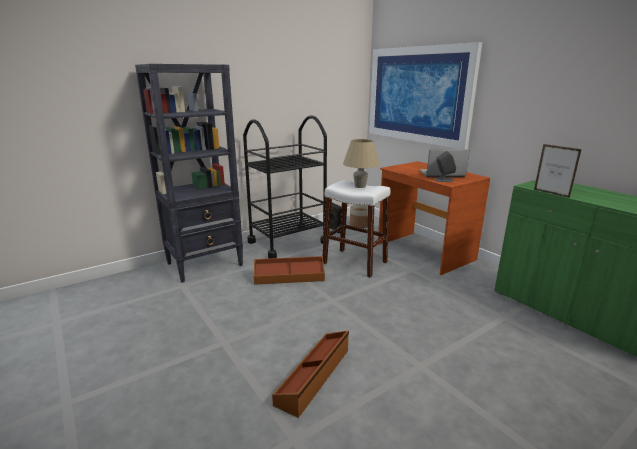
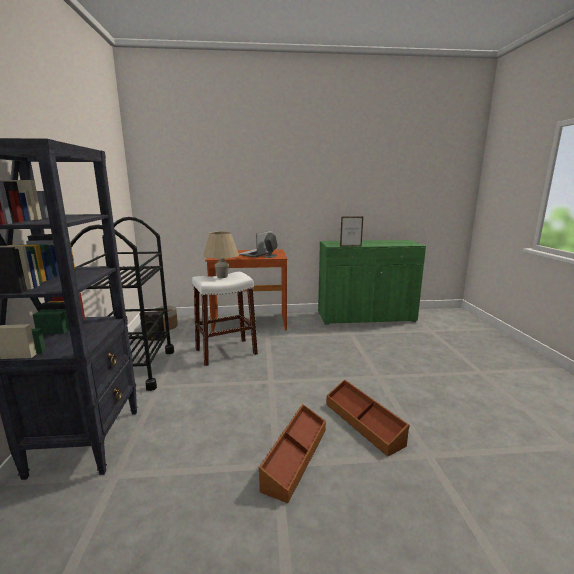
camera: 60 degrees left, 5 degrees down
(289, 277) = (205, 390): brown storage box -> brown storage box (294, 457)
(418, 95) = (199, 192): picture -> none

